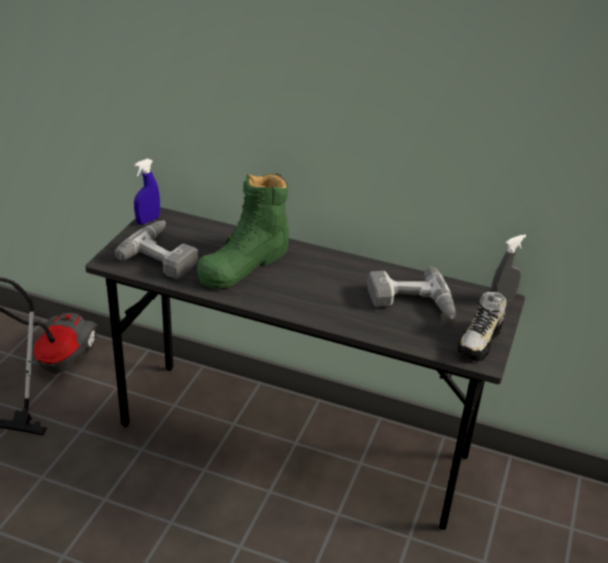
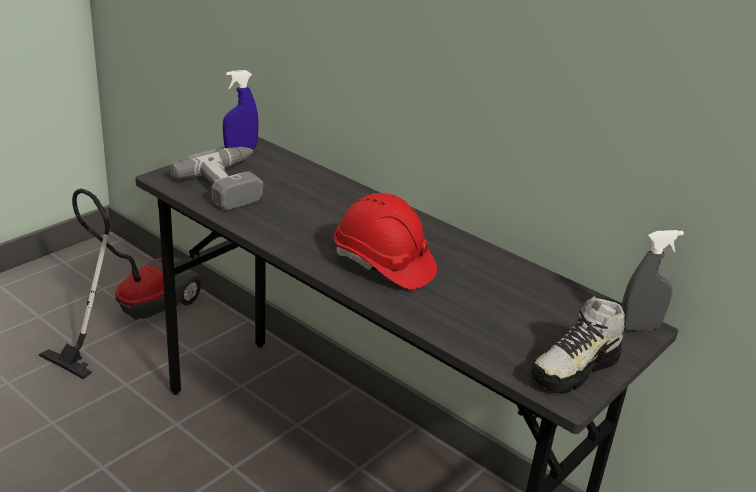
camera: 20 degrees right, 5 degrees down
(244, 264) = (317, 212): green boot -> none
(317, 296) = (383, 264): none -> red hard hat
(411, 304) = (503, 302): power drill -> none

